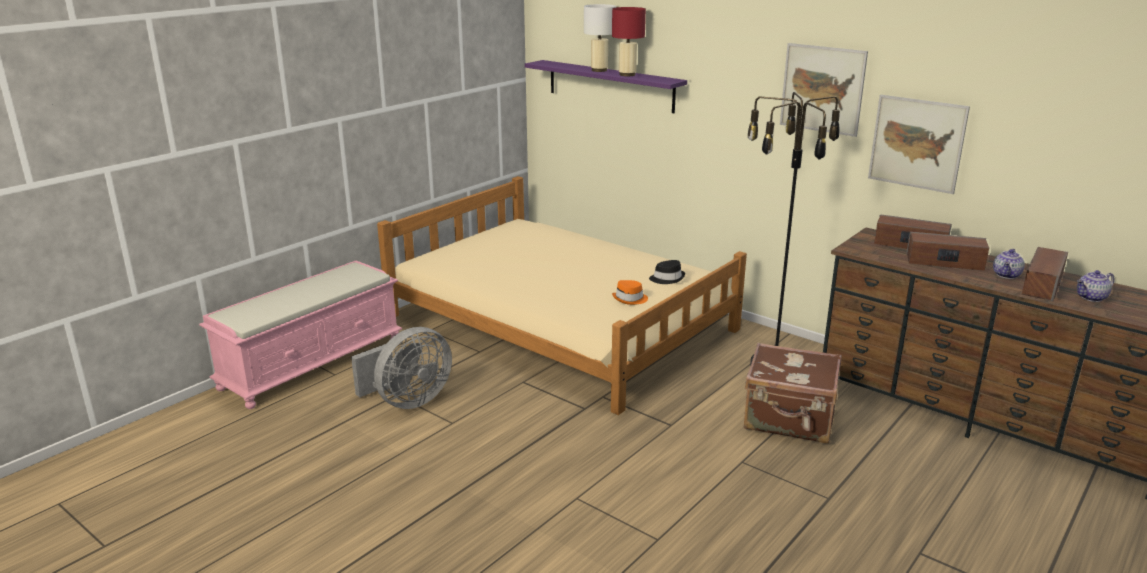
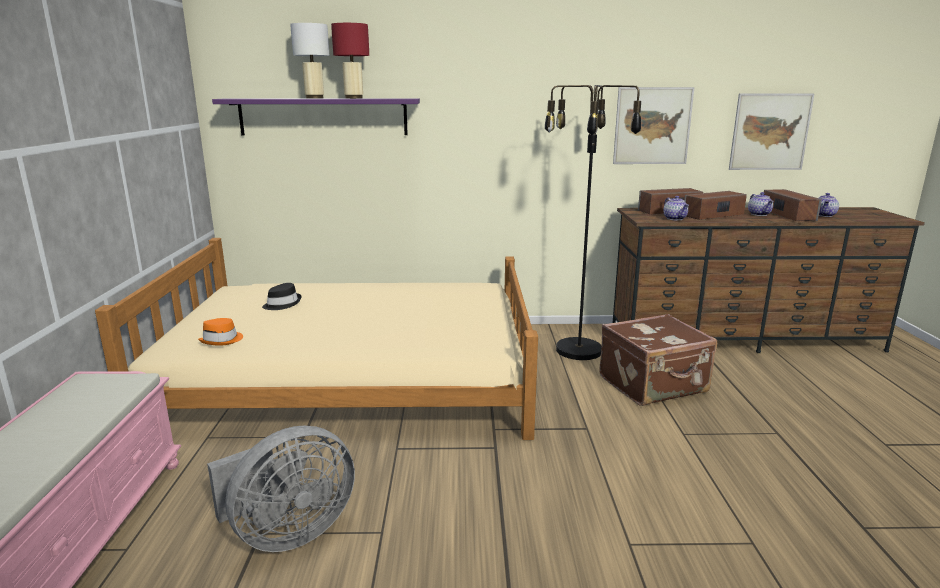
camera: 40 degrees left, 5 degrees down
(408, 401) = (288, 533): grey fan -> grey fan turned 45 degrees clockwise
(630, 299) = (461, 320): orange hat -> orange hat (222, 340)
(667, 278) = (461, 296): black hat -> black hat (282, 304)
(822, 89) = (564, 89): picture -> picture (770, 132)
(887, 256) = (675, 218): none -> teapot

